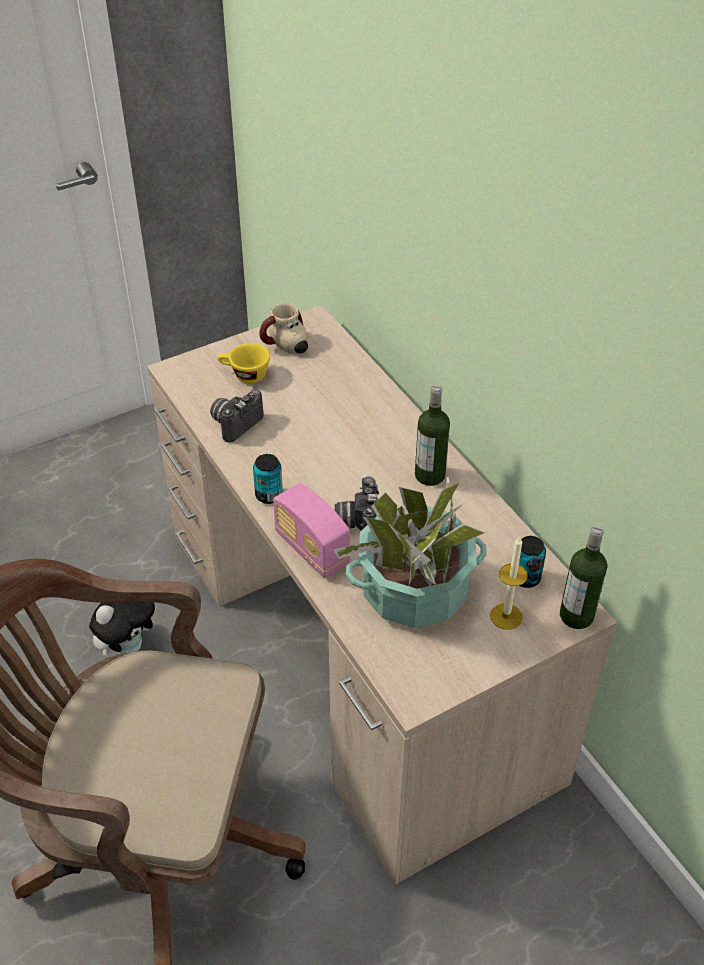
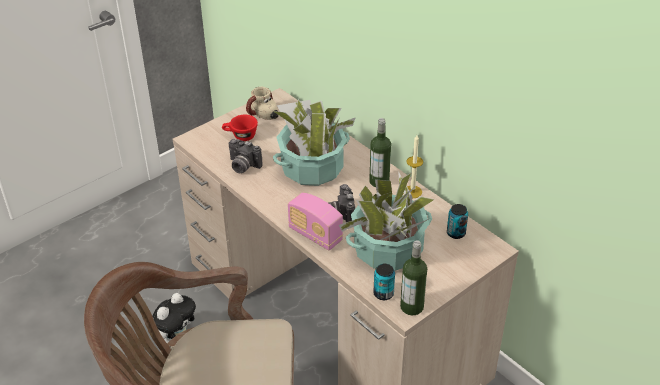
camera: 10 degrees left, 5 degrees down
(235, 423) = (242, 166): camera -> camera turned 90 degrees counterclockwise
(244, 375) = (240, 136): yellow cup -> red cup
(269, 495) = (278, 207): can -> can (383, 294)
(335, 441) = (312, 169): none -> potted plant
(506, 616) = (449, 257): candle -> candle (412, 192)
(576, 616) = (493, 250): bottle -> bottle (412, 307)

